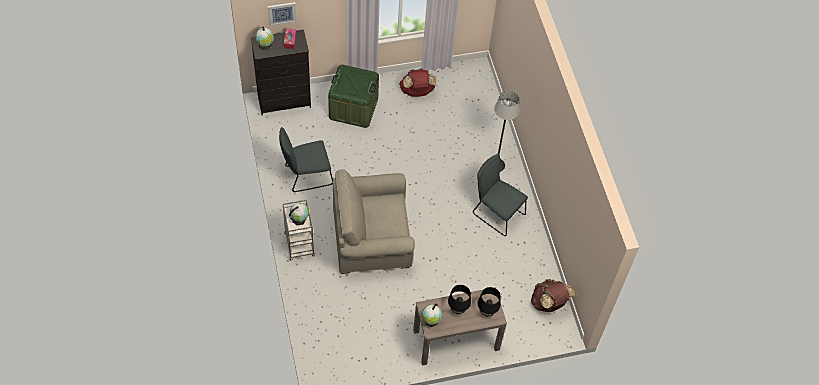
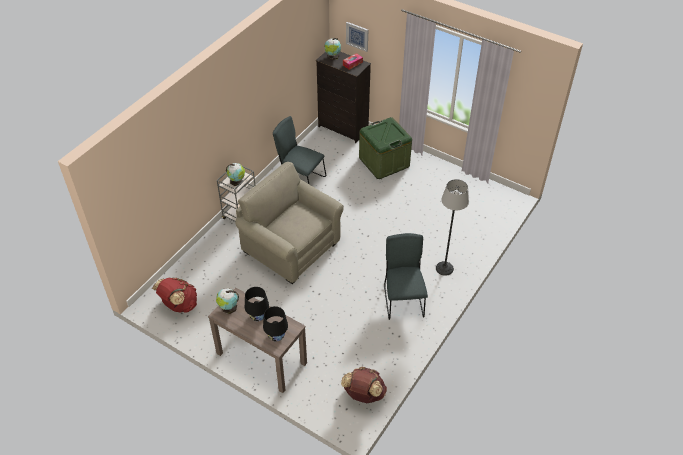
camera: 50 degrees right, 10 degrees down
(417, 92) = (443, 182): red backpack -> red backpack (179, 305)

